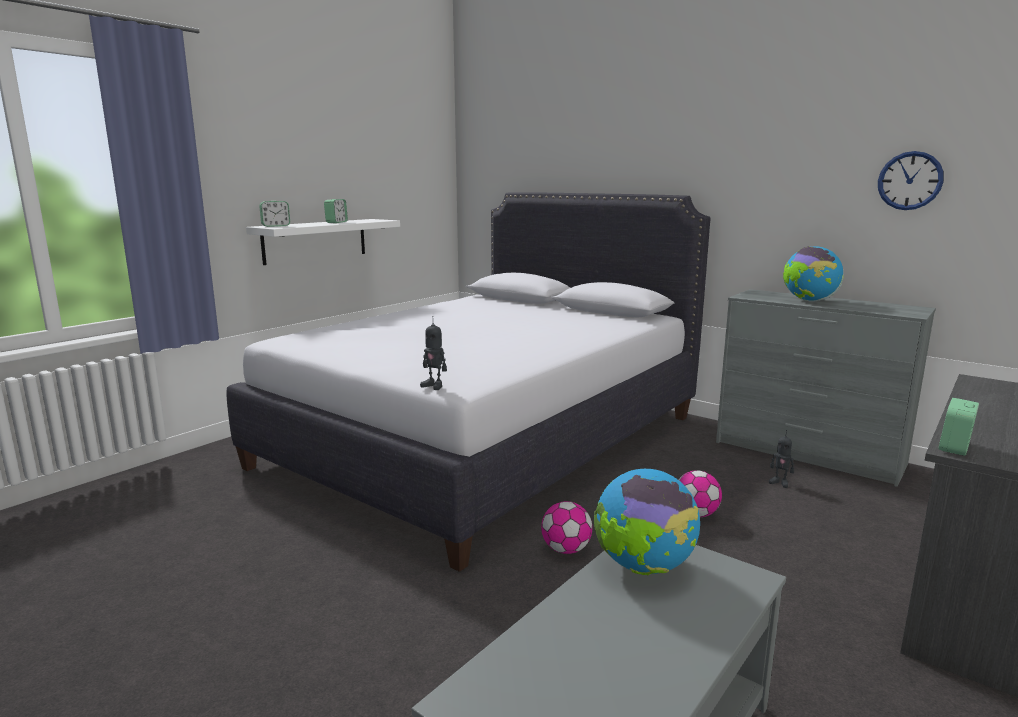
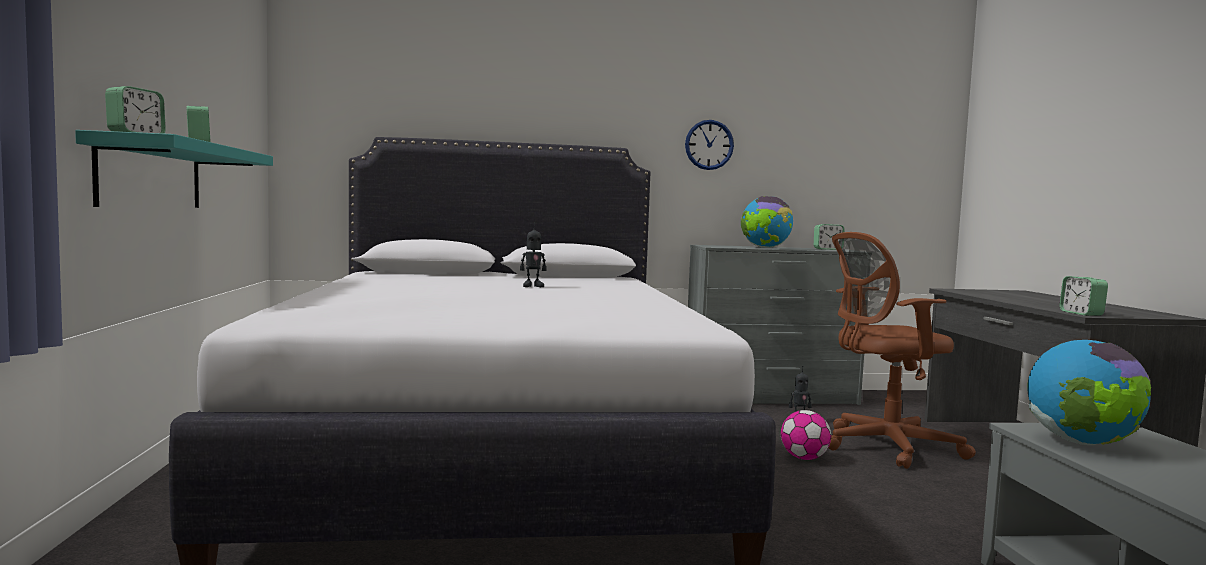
camera: 45 degrees left, 10 degrees down
(315, 240) = (151, 175): white shelf -> turquoise shelf
(434, 386) = (678, 331): toy robot -> toy robot (532, 286)
(566, 549) = (788, 518): football -> none
(805, 532) = (884, 447): none -> brown office chair
(893, 308) = (828, 249): none -> alarm clock
(910, 180) = (815, 142): wall clock -> wall clock (709, 145)

